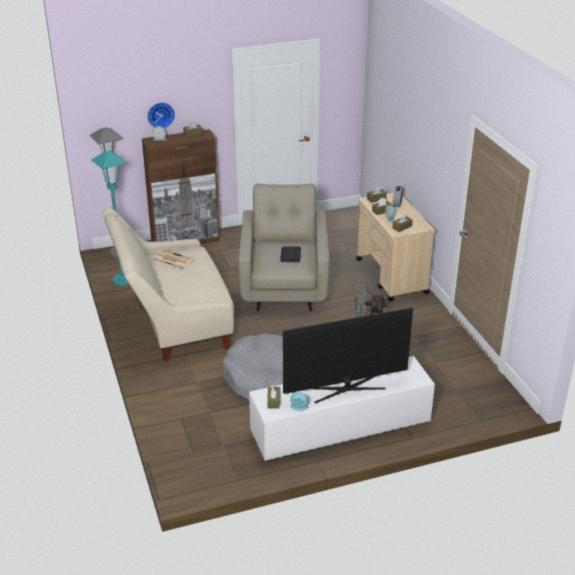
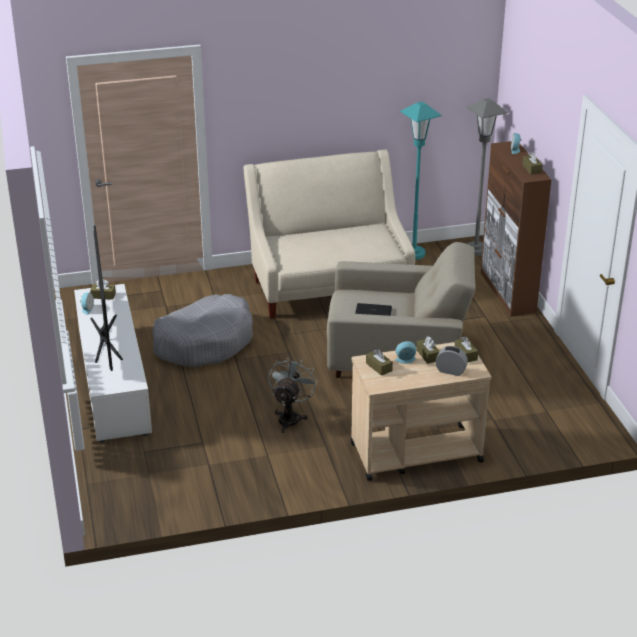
camera: 95 degrees right, 0 degrees up
(160, 114) = (534, 127): wall clock -> none
(171, 259) = (368, 235): newspaper -> none

